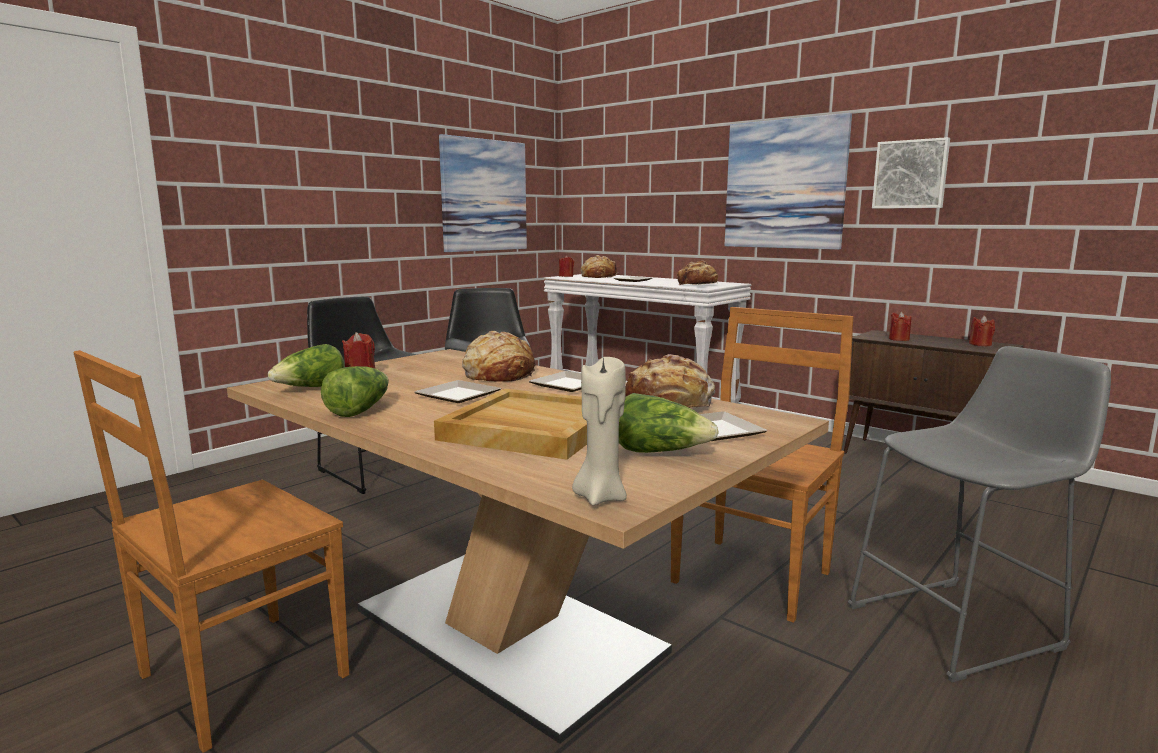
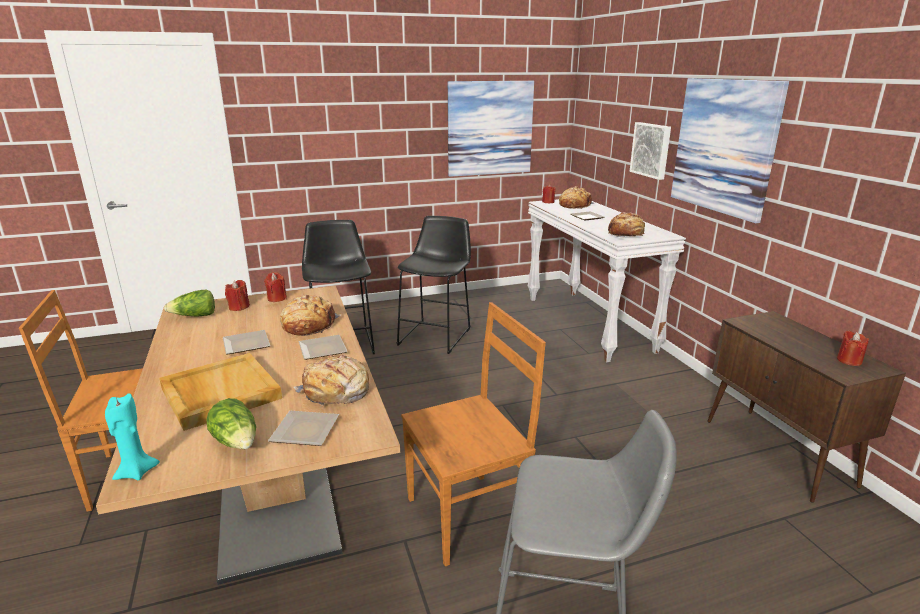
camera: 30 degrees right, 10 degrees up
(359, 410) = (179, 346): lettuce -> none
(600, 497) = (136, 472): beige candle -> turquoise candle
(898, 339) = (769, 332): red candle -> red candle (277, 298)
(910, 174) = (832, 158): picture -> picture (651, 150)

